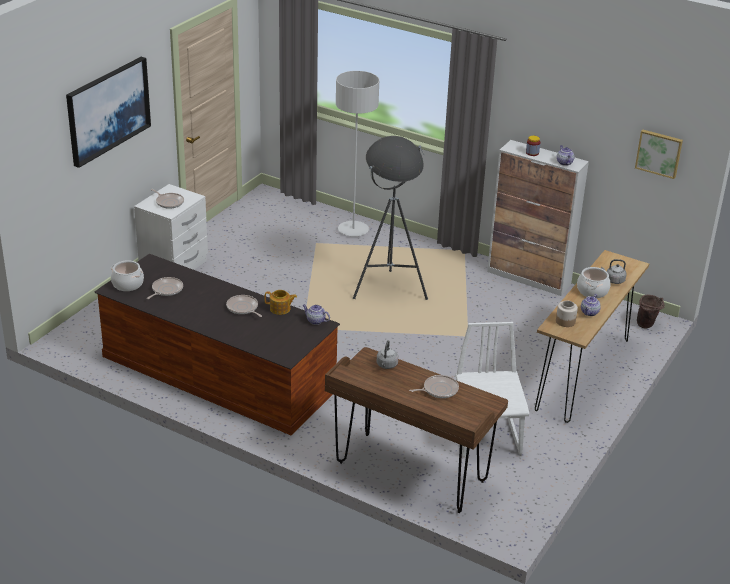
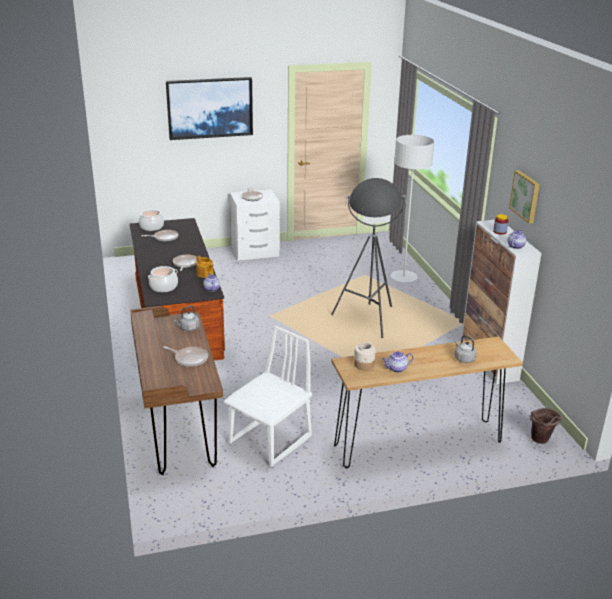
camera: 45 degrees right, 5 degrees down
(592, 291) = (429, 356): cooking pot -> cooking pot (164, 287)
(659, 153) = (588, 256): picture -> picture (526, 196)

